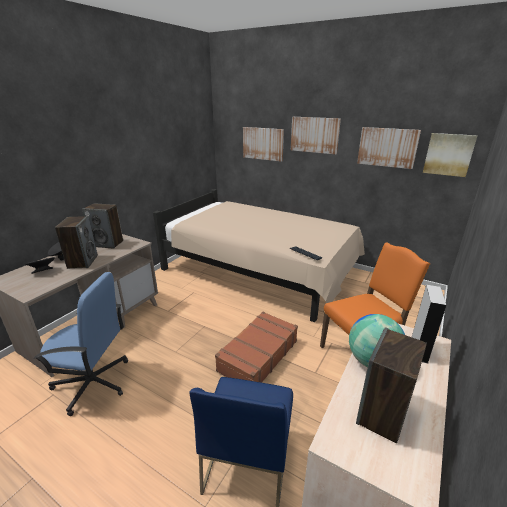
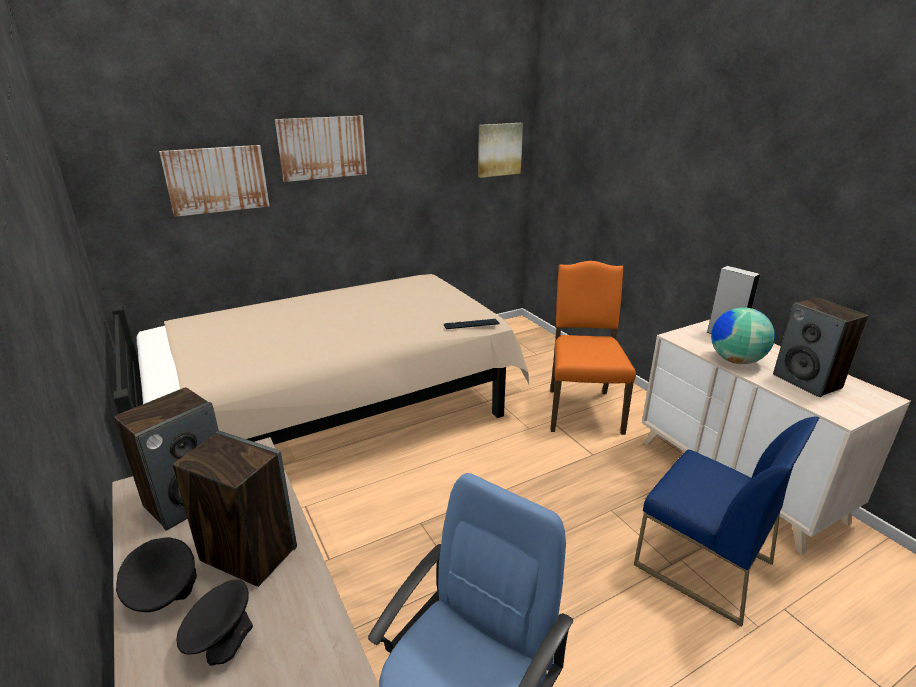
camera: 60 degrees left, 0 degrees up
(257, 355) = (533, 490): brown suitcase -> none
(387, 147) = (433, 151): picture -> none

